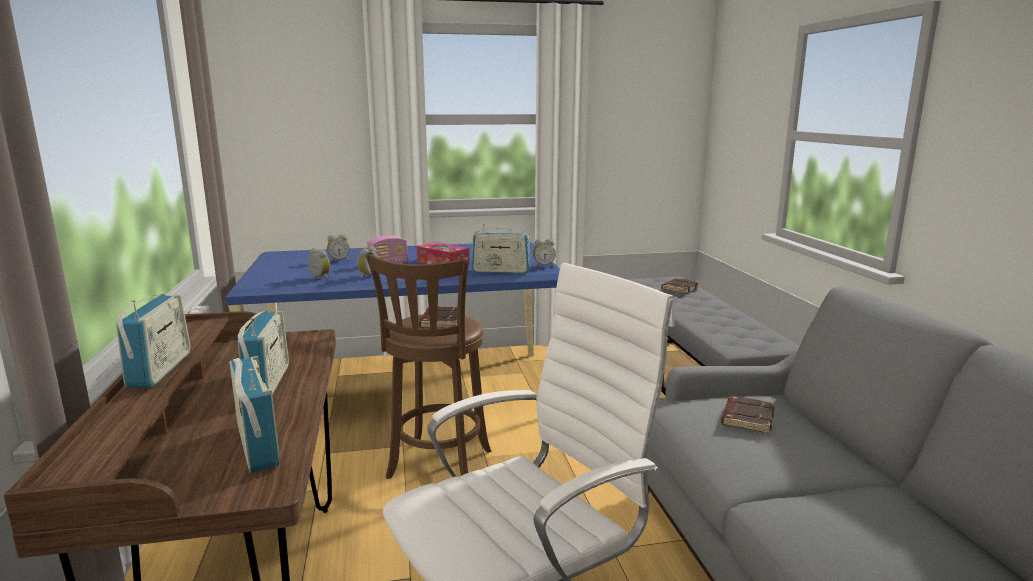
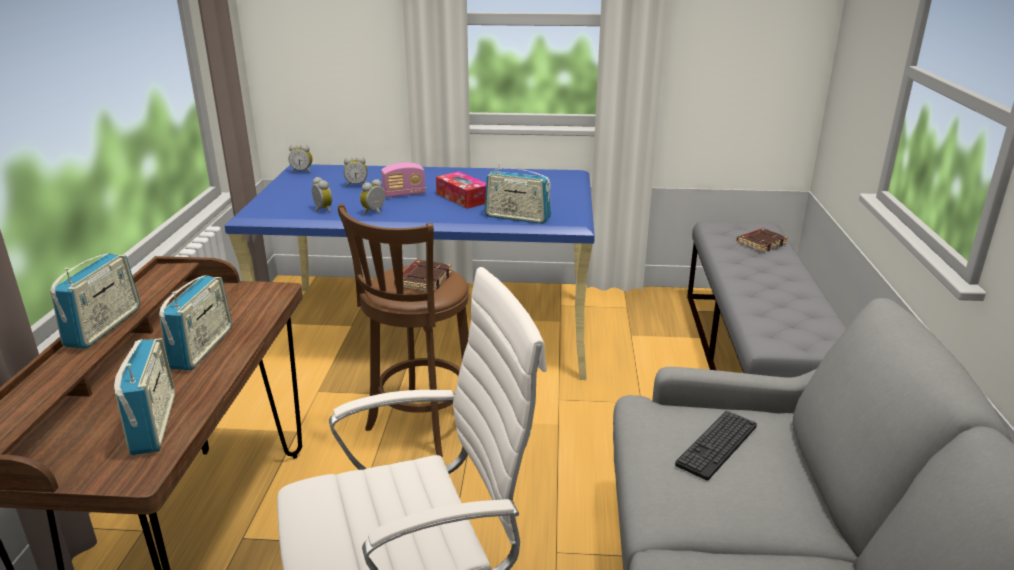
camera: 15 degrees right, 10 degrees up
(543, 266) = (571, 214): alarm clock -> alarm clock (302, 171)
(746, 418) = (717, 445): brown book -> keyboard

